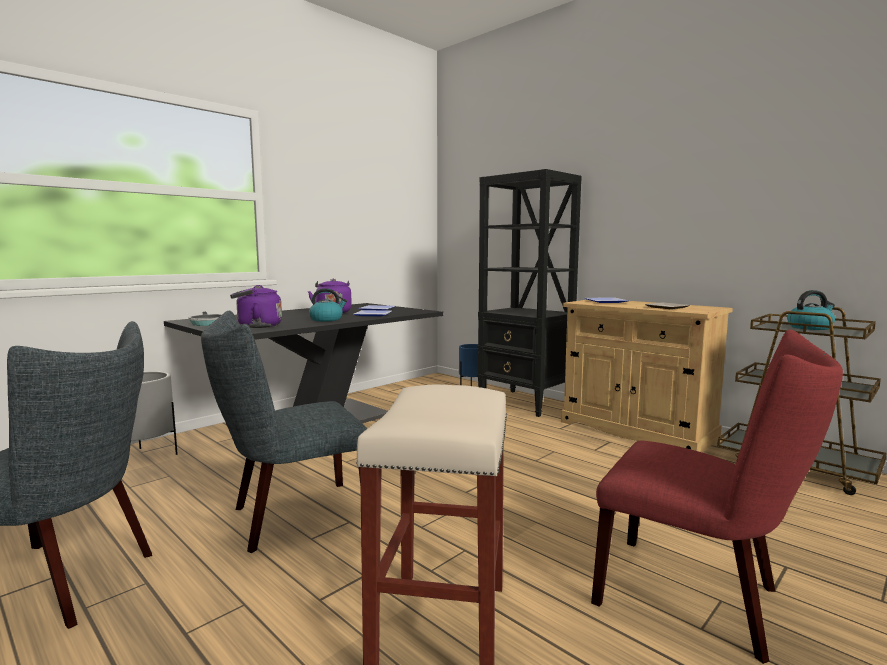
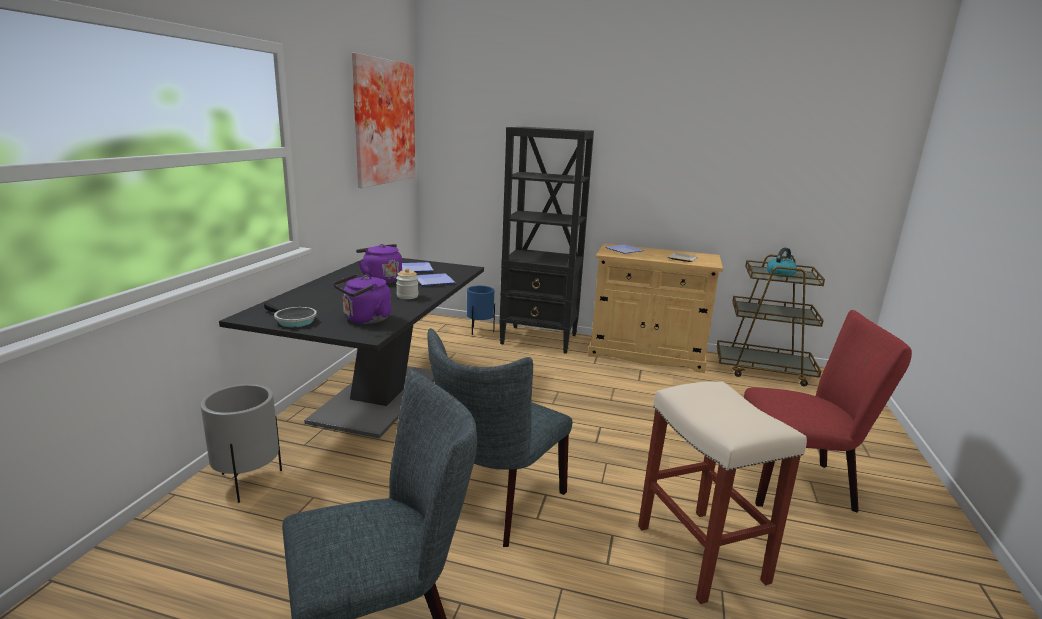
camera: 30 degrees left, 10 degrees up
(327, 319) = (407, 296): kettle -> jar
(385, 187) = (381, 122): none -> picture

